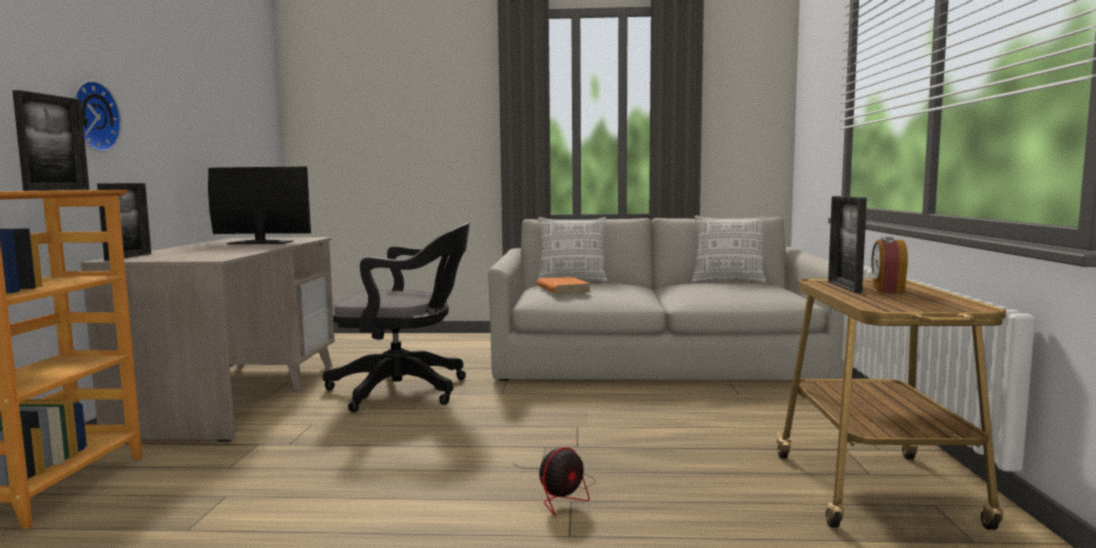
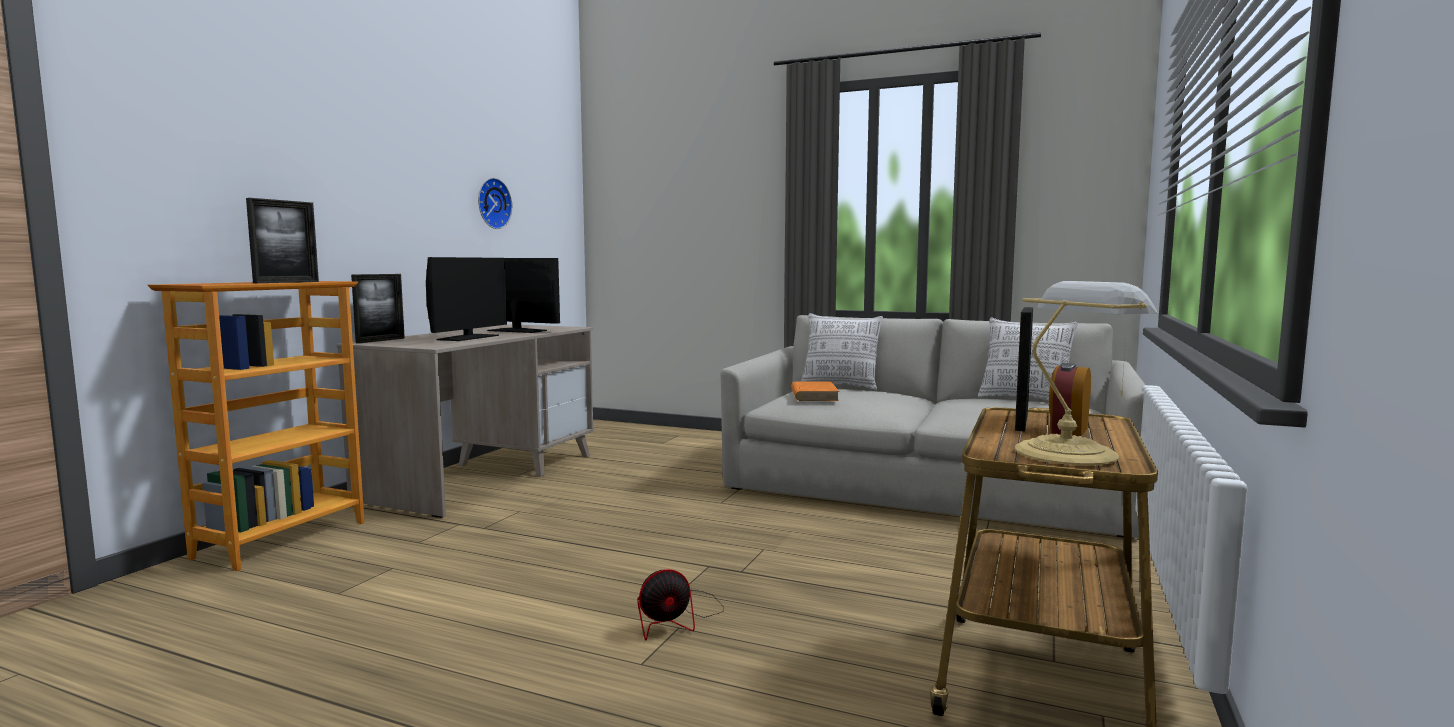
camera: 20 degrees right, 0 degrees up
(92, 116) = (358, 214): wall clock -> wall clock (492, 203)
(226, 250) = (468, 337): none -> monitor
(406, 390) = (632, 488): black office chair -> none
(927, 302) = (1070, 452): none -> table lamp

